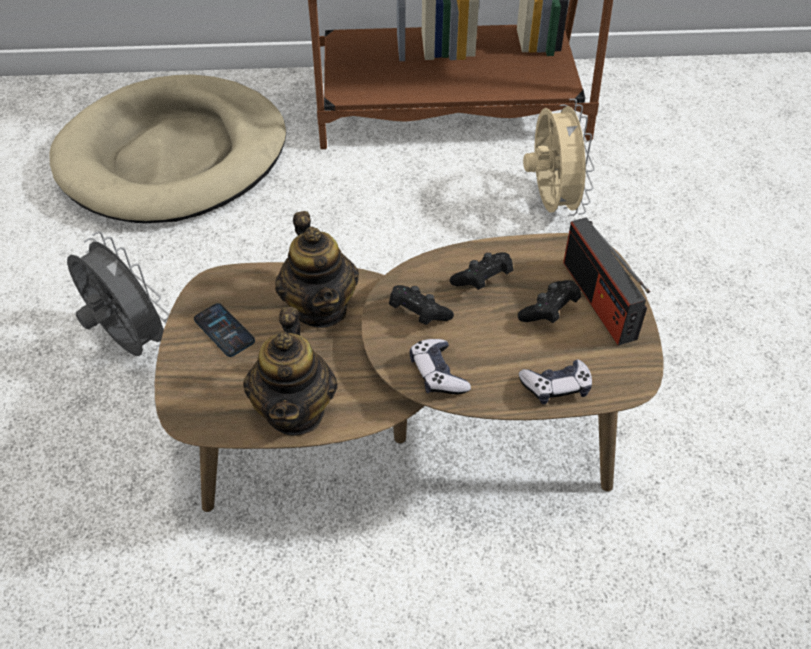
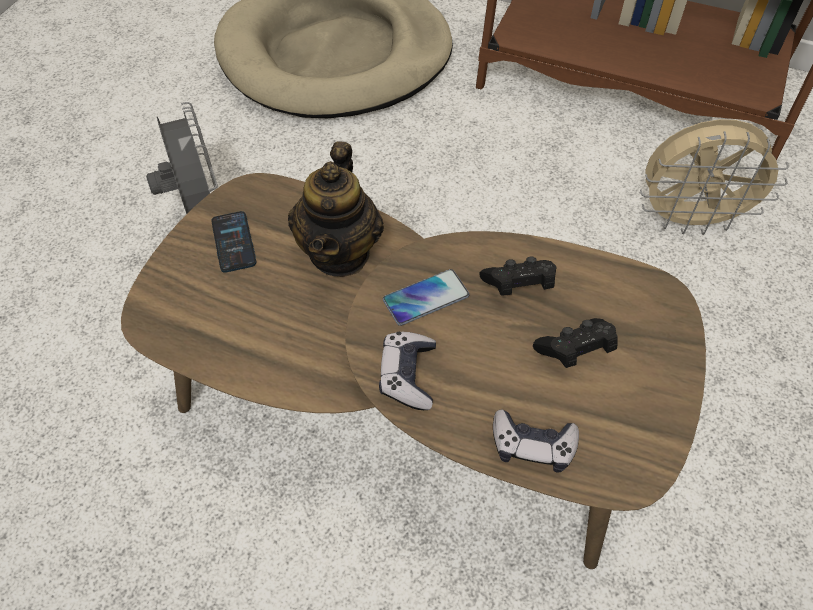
camera: 25 degrees right, 5 degrees up
(296, 410) = (252, 355): teapot -> none
(418, 313) = (426, 298): black game controller -> phone
(550, 203) = (689, 220): beige fan -> beige fan turned 75 degrees clockwise
(599, 300) = (643, 359): radio -> none

